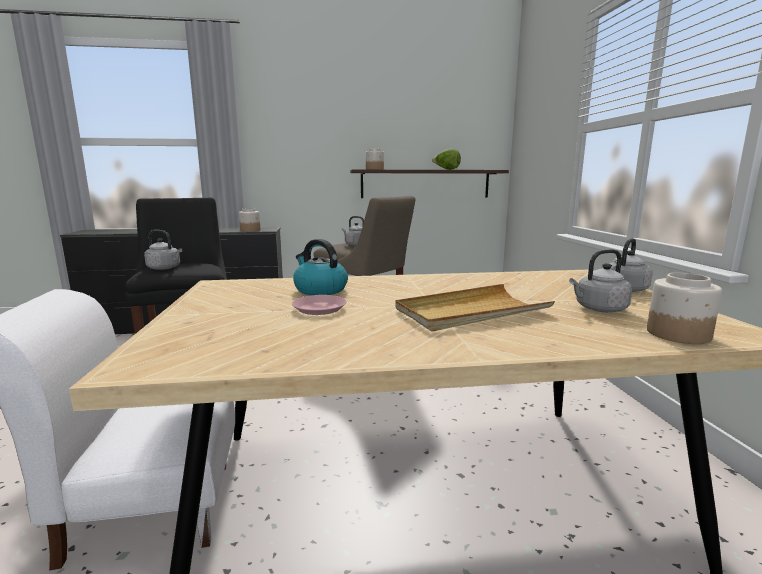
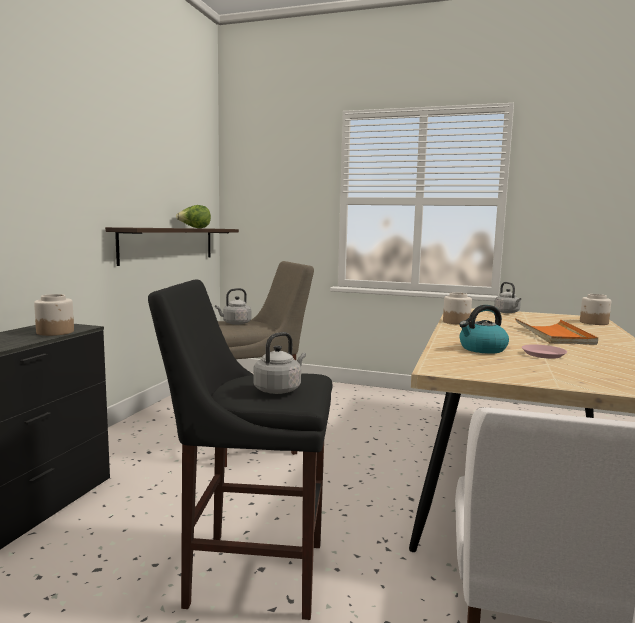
camera: 65 degrees left, 5 degrees down
(375, 169) = (142, 227): jar -> jar (456, 322)
(471, 312) = (554, 335): beige tray -> orange tray
(598, 309) = (549, 321): grey kettle -> none

